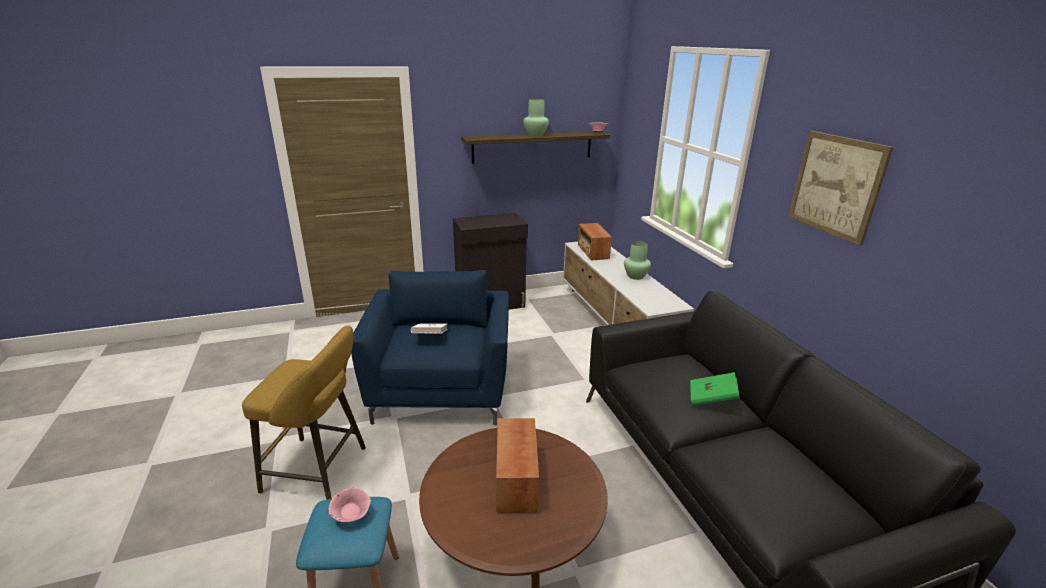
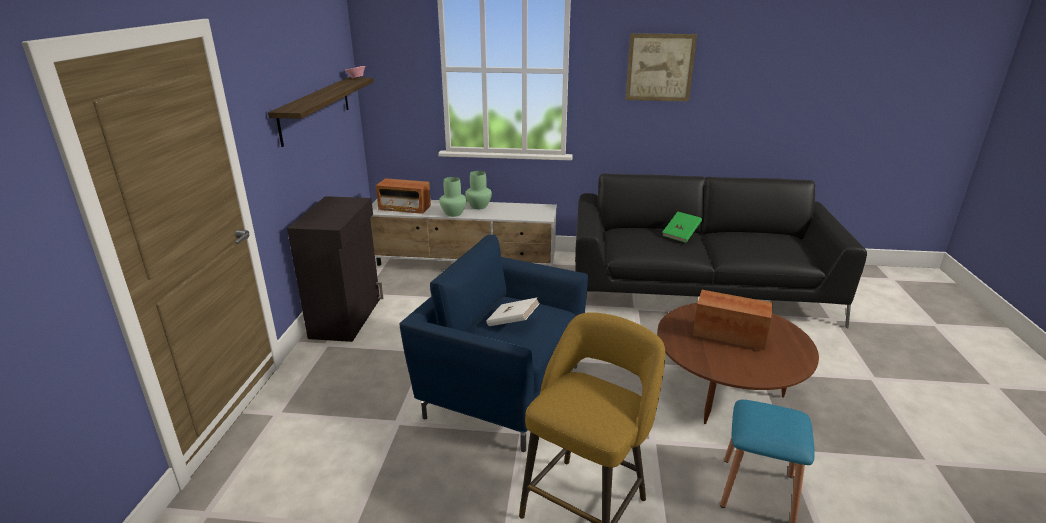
camera: 65 degrees left, 0 degrees up
(352, 516) = (768, 415): pink bowl -> none
(535, 135) = (327, 92): green vase -> green vase (454, 213)

